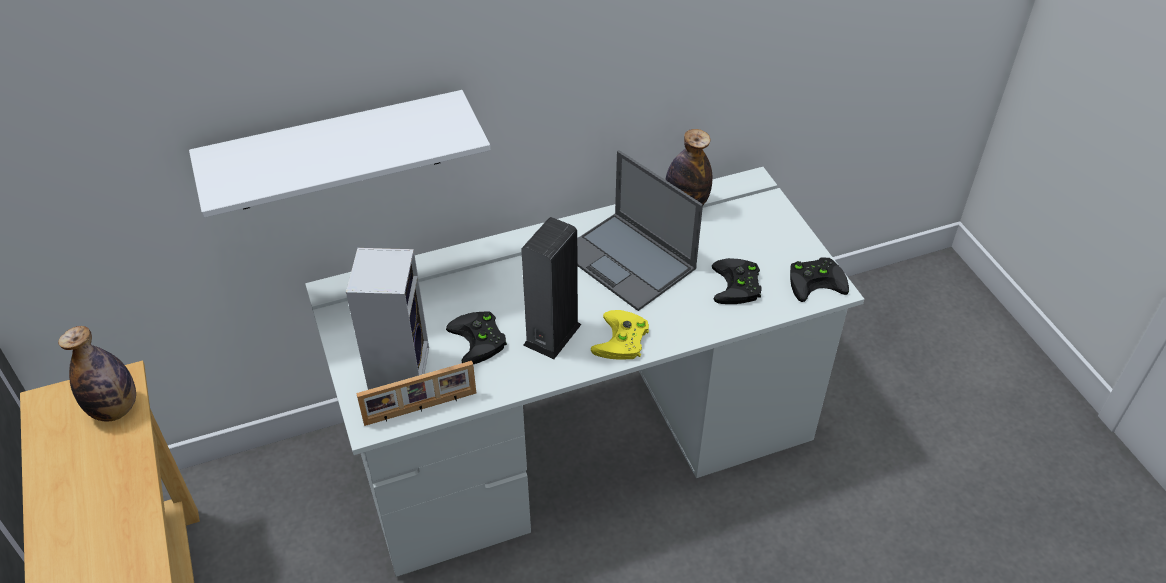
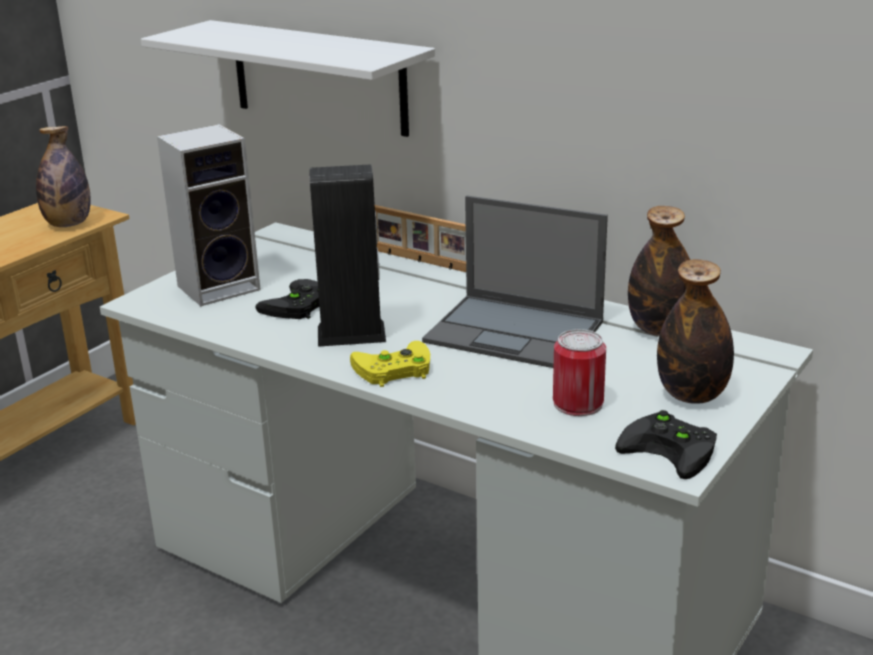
camera: 55 degrees right, 20 degrees down
(421, 409) = (178, 313): picture frame -> picture frame (420, 261)
(629, 261) = (516, 332): laptop -> laptop turned 75 degrees counterclockwise
(738, 286) = (578, 403): black game controller -> can
(769, 239) = (692, 395): none -> bottle

